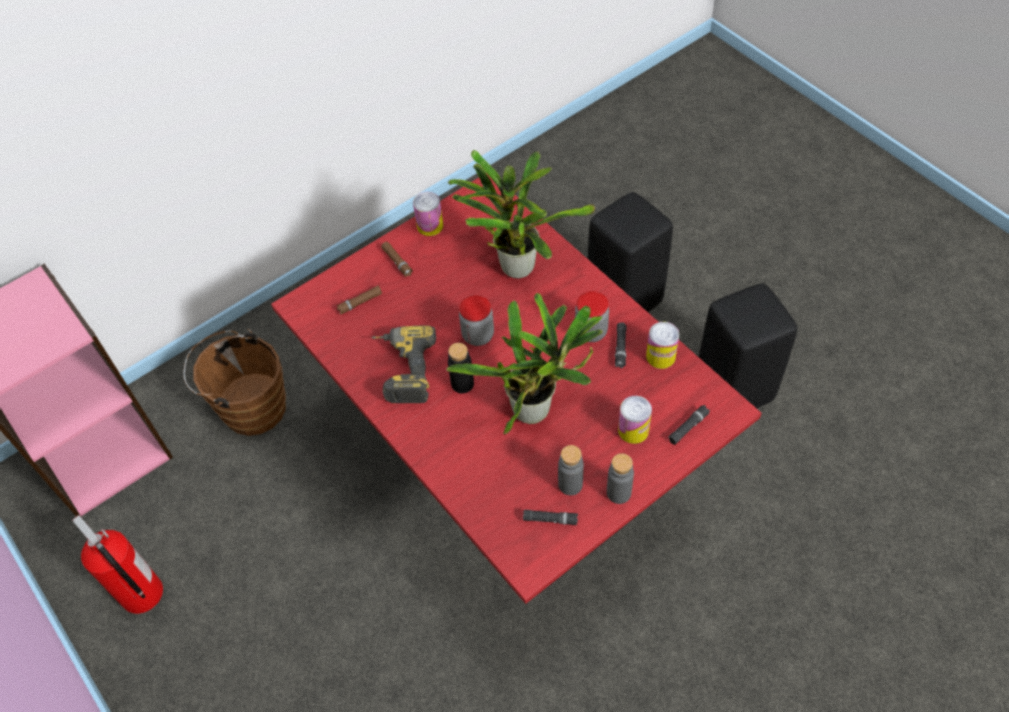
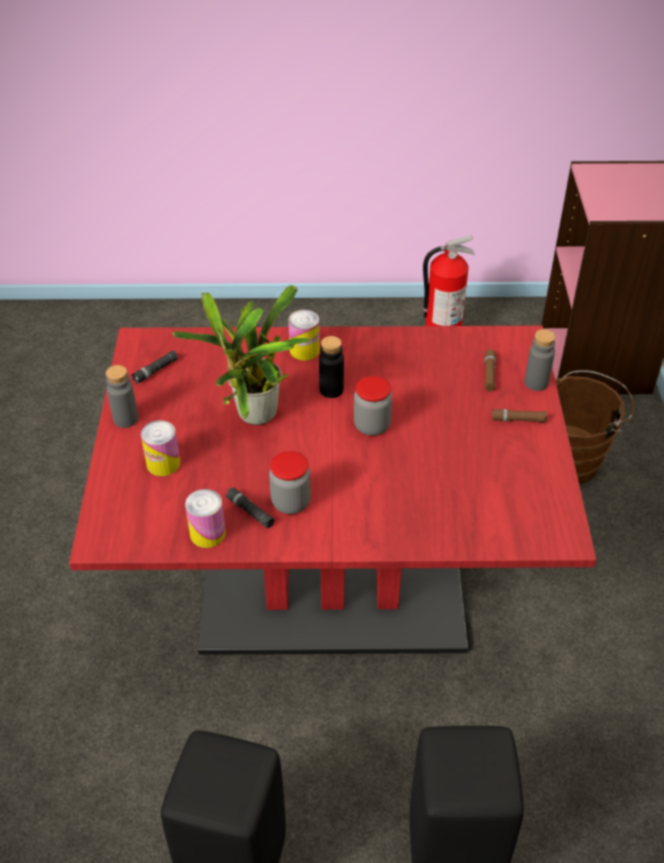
camera: 125 degrees right, 10 degrees down
(402, 369) = (386, 363): power drill -> none
(430, 226) = (548, 466): can -> can (304, 350)
(515, 264) = (432, 499): potted plant -> none
(570, 484) = (167, 397): grey bottle -> grey bottle (536, 383)
(688, 427) = (121, 500): black flashlight -> none

